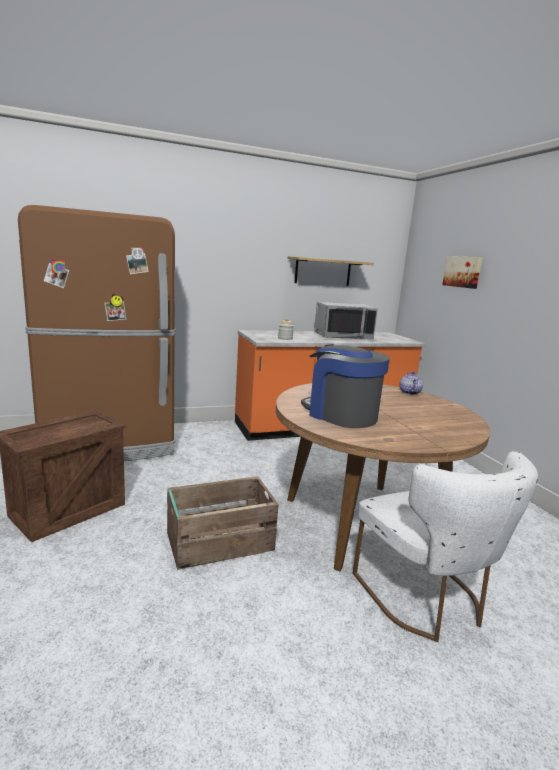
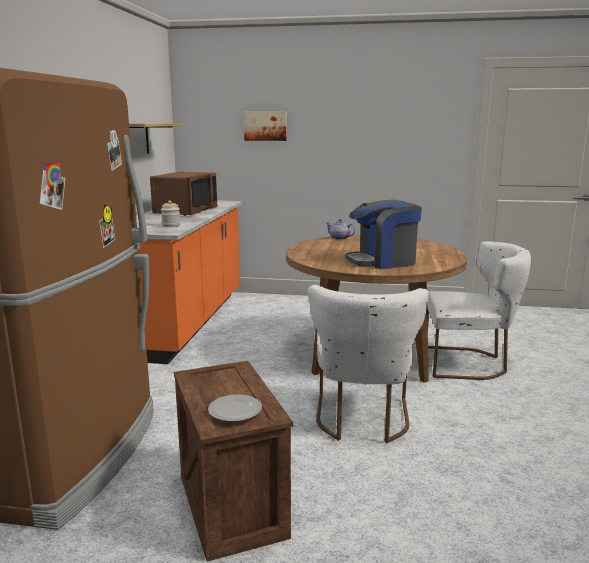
camera: 60 degrees left, 0 degrees up
(34, 434) = (235, 411): none -> plate
(218, 542) = (362, 420): crate -> white chair
(342, 336) = (185, 211): grey microwave -> brown microwave

